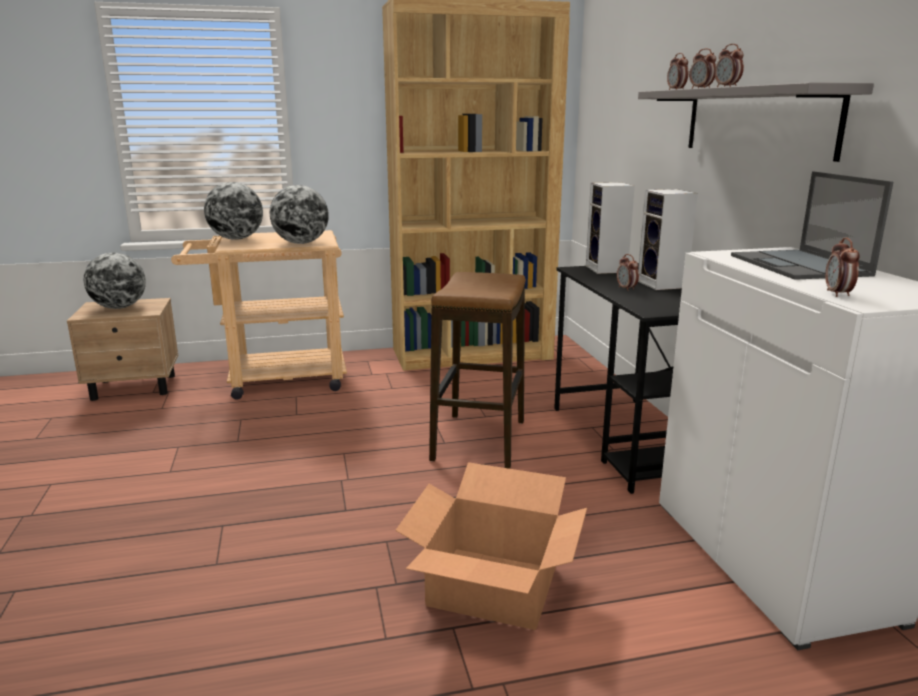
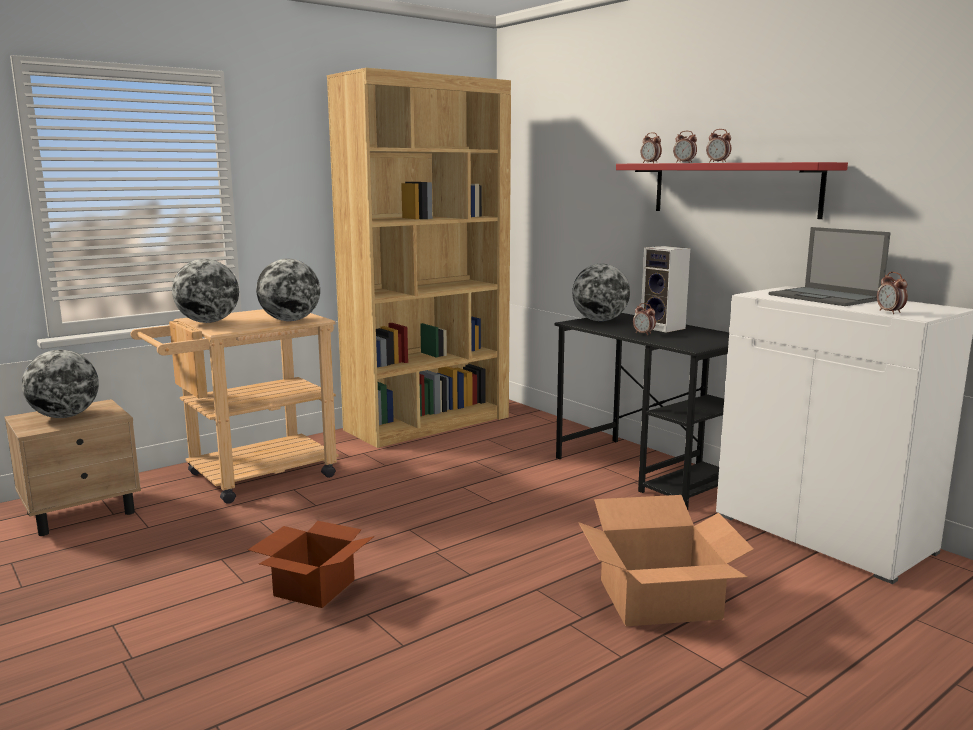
camera: 25 degrees left, 5 degrees down
(212, 488) = (313, 587): none -> cardboard box
(479, 440) = (521, 495): stool -> none
(607, 269) = (600, 320): speaker -> globe
(757, 121) = (733, 189): grey shelf -> red shelf

